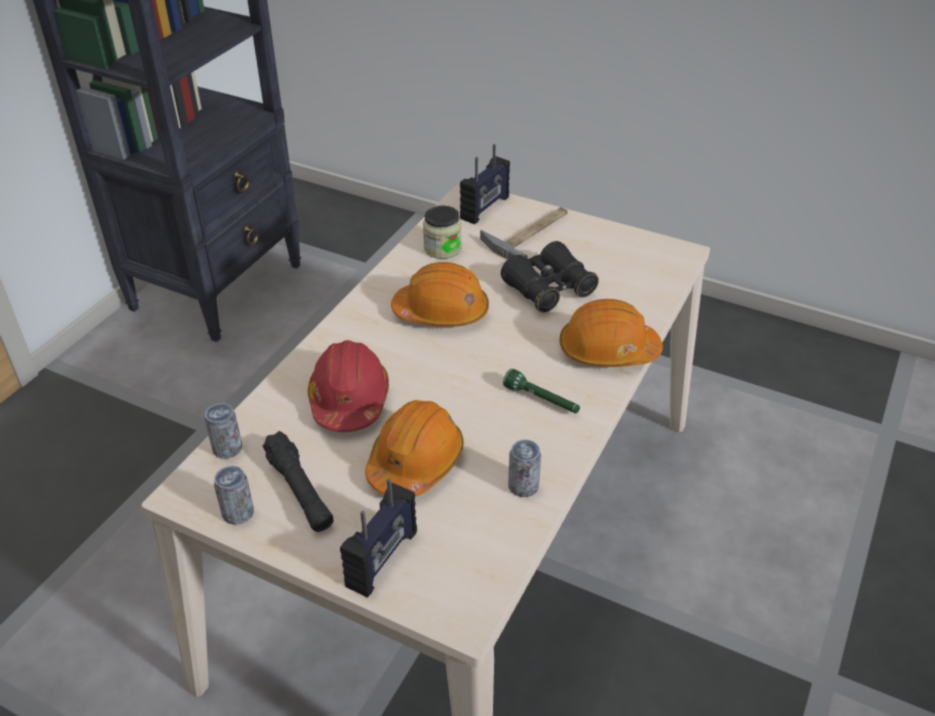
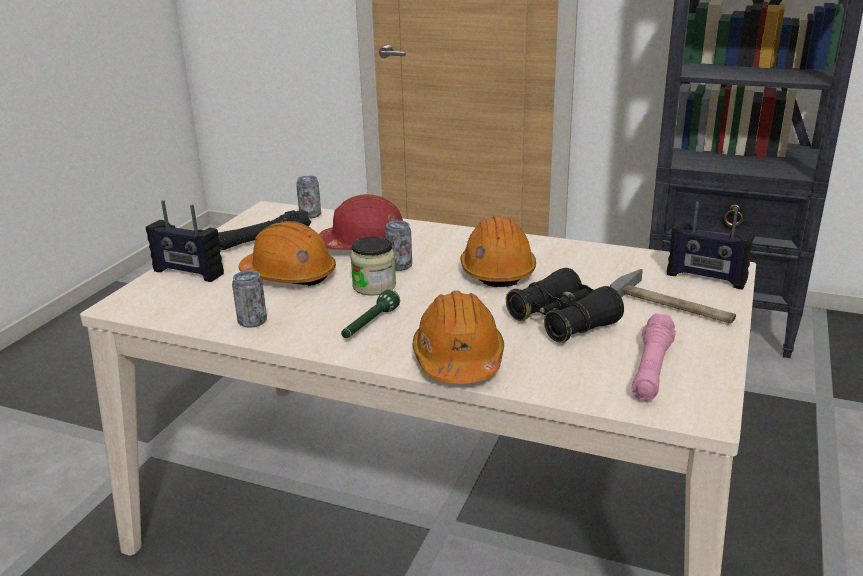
camera: 85 degrees right, 15 degrees down
(238, 513) = (246, 225): can -> can (399, 266)
(442, 248) = (607, 262): jar -> jar (374, 286)
(624, 261) = (651, 368): none -> pink flashlight

